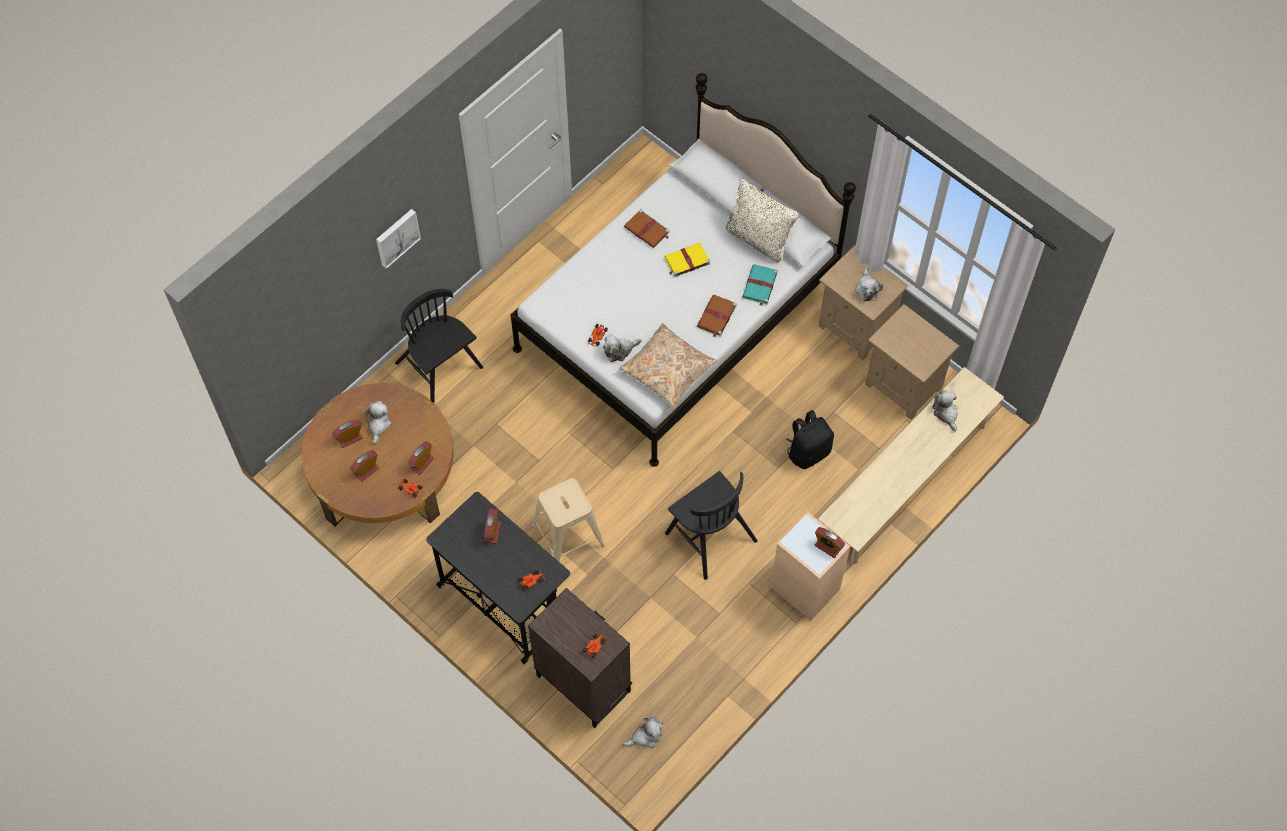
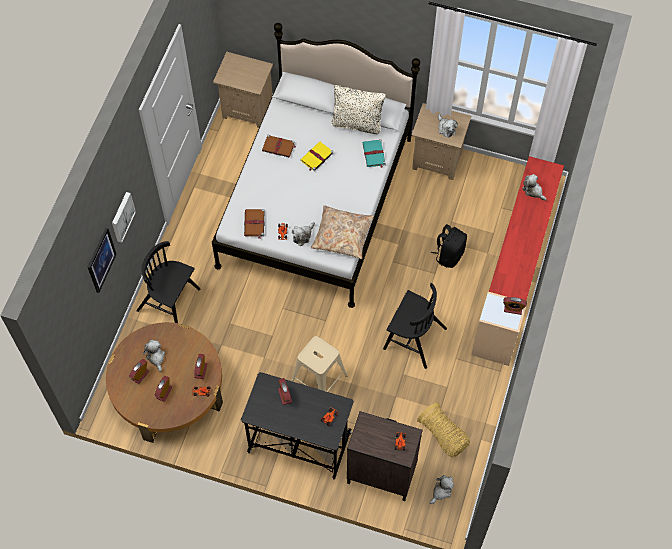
camera: 25 degrees left, 0 degrees up
(346, 278) = (101, 260): none -> picture
(683, 671) = (443, 436): none -> basket
(716, 317) = (356, 187): brown book -> brown book (254, 224)
(903, 387) = (488, 187): beige nightstand -> beige nightstand (247, 110)
(905, 482) = (521, 248): beige bench -> red bench

